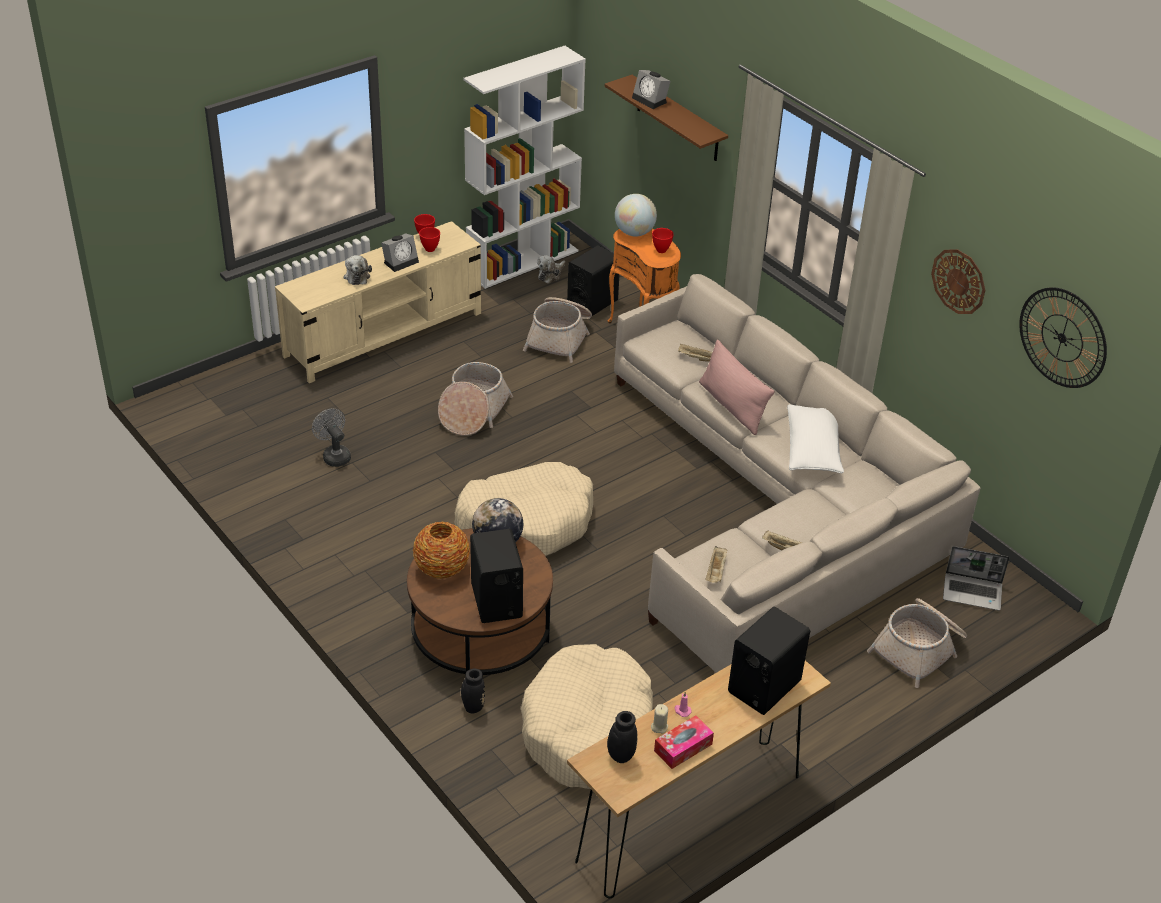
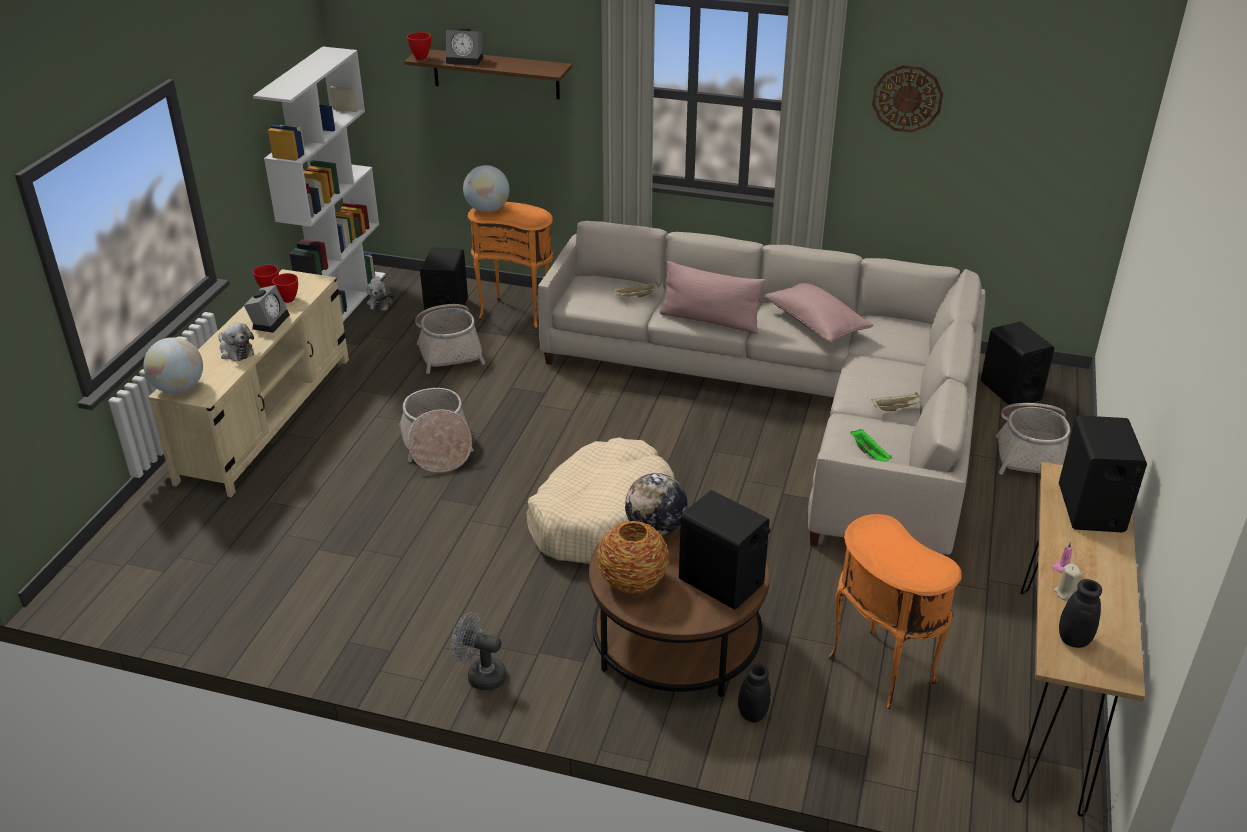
camera: 35 degrees left, 5 degrees down
(297, 289) = (179, 388): none -> globe
(334, 455) = (336, 552): grey fan -> grey fan (480, 675)
(589, 731) = (878, 671): beige dog bed -> orange side table
(661, 250) = (529, 214): red bowl -> red bowl (421, 58)
(683, 747) = (1108, 599): tissue box -> none
(716, 571) = (870, 454): beige tray -> green tray
(813, 449) = (816, 324): white pillow -> pink pillow
(973, 592) = (1010, 390): laptop -> black speaker
(1062, 337) = (1044, 103): wall clock -> none

